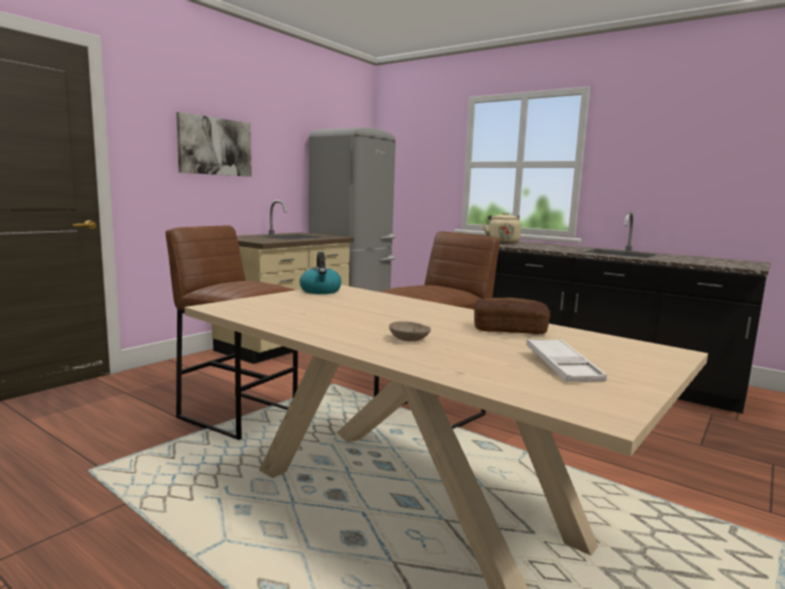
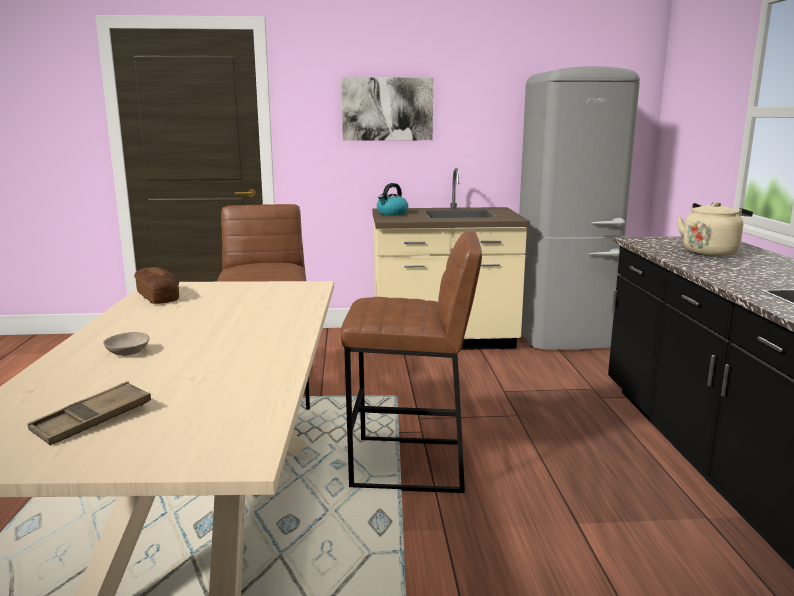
camera: 50 degrees right, 5 degrees up
(320, 291) = (282, 287): kettle -> kettle (392, 213)
(509, 330) = (229, 373): bread -> bread (158, 297)
(562, 367) = (92, 420): white tray -> brown tray

